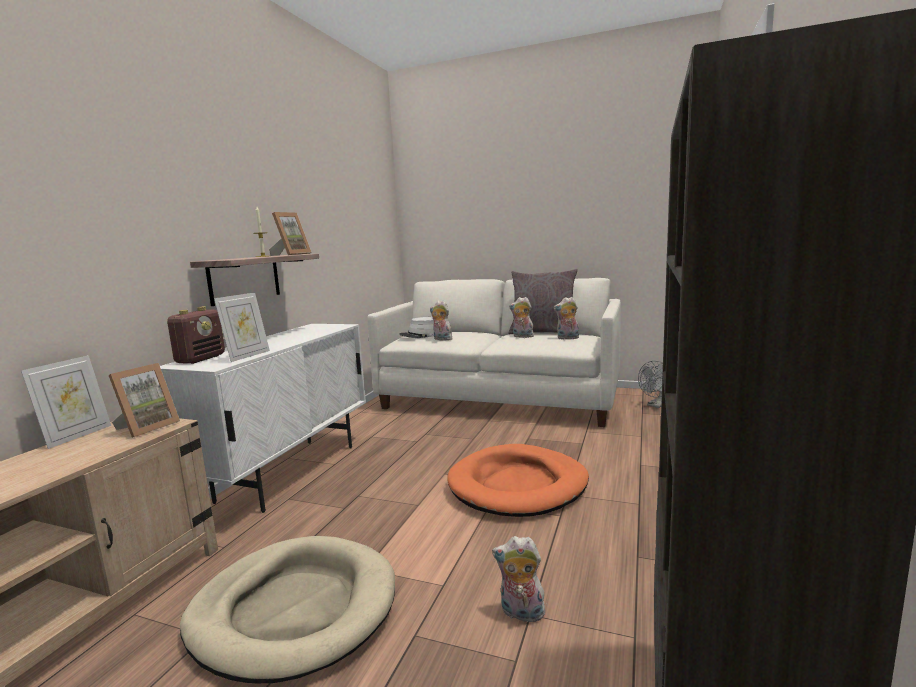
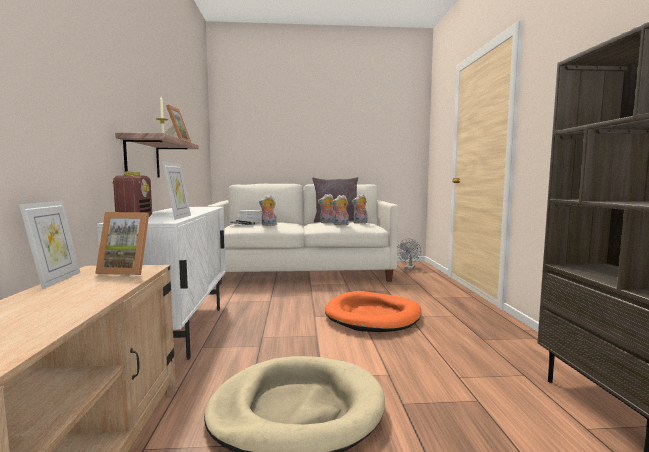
camera: 25 degrees left, 5 degrees down
(147, 427) = (128, 271): picture frame -> picture frame turned 90 degrees clockwise
(520, 613) = (453, 378): plush toy -> plush toy (340, 225)

